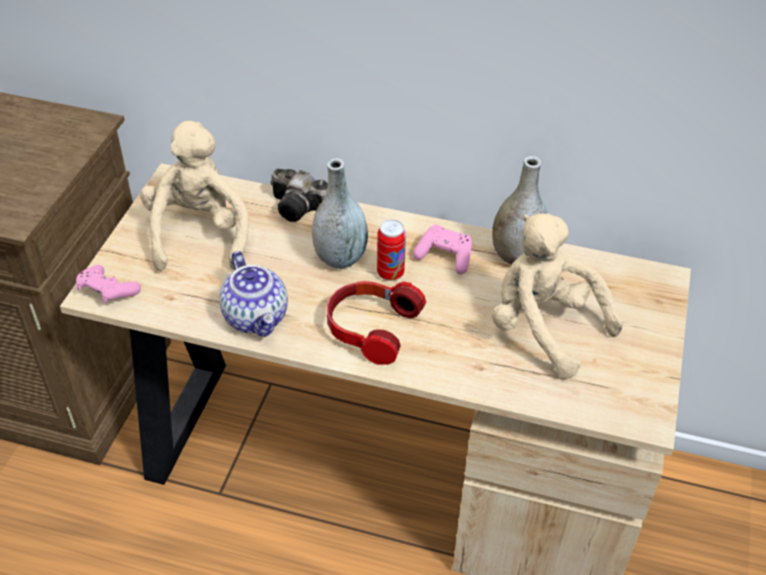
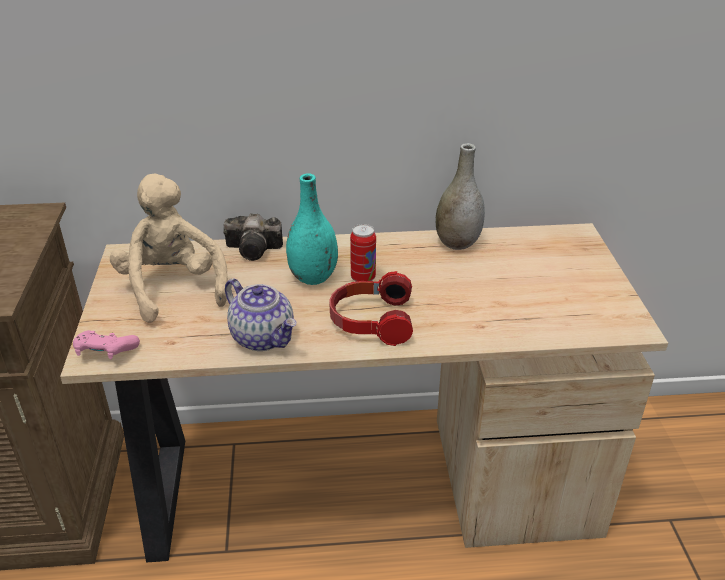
camera: 20 degrees left, 10 degrees down
(340, 258) = (313, 277): grey vase -> turquoise vase
(445, 256) = (401, 256): pink game controller -> none
(543, 327) = (511, 286): beige plush toy -> none

